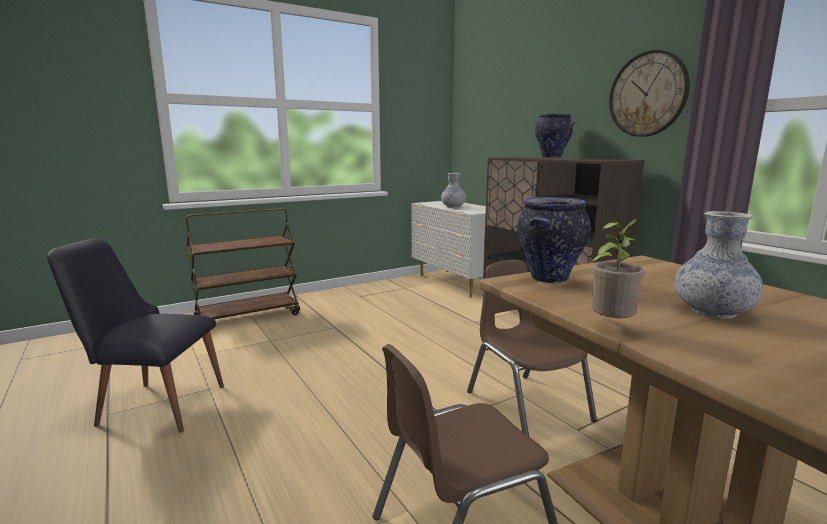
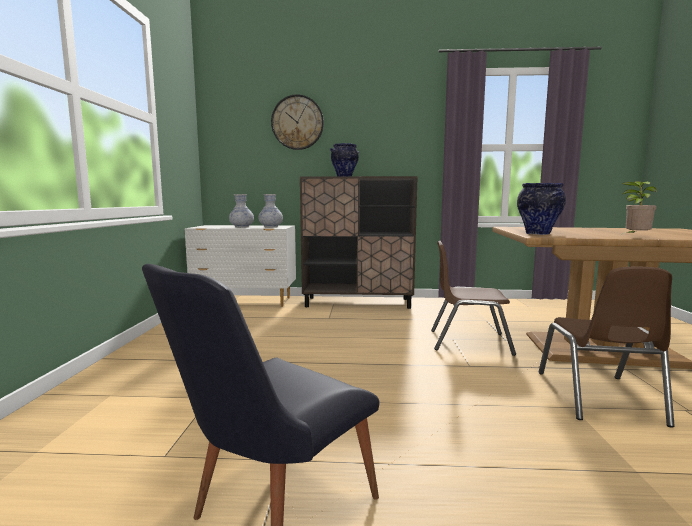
camera: 55 degrees left, 5 degrees down
(248, 317) = (107, 397): brown cart -> none
(647, 94) = (406, 136): wall clock -> wall clock (297, 122)
(712, 312) = (611, 232): vase -> vase (271, 227)

